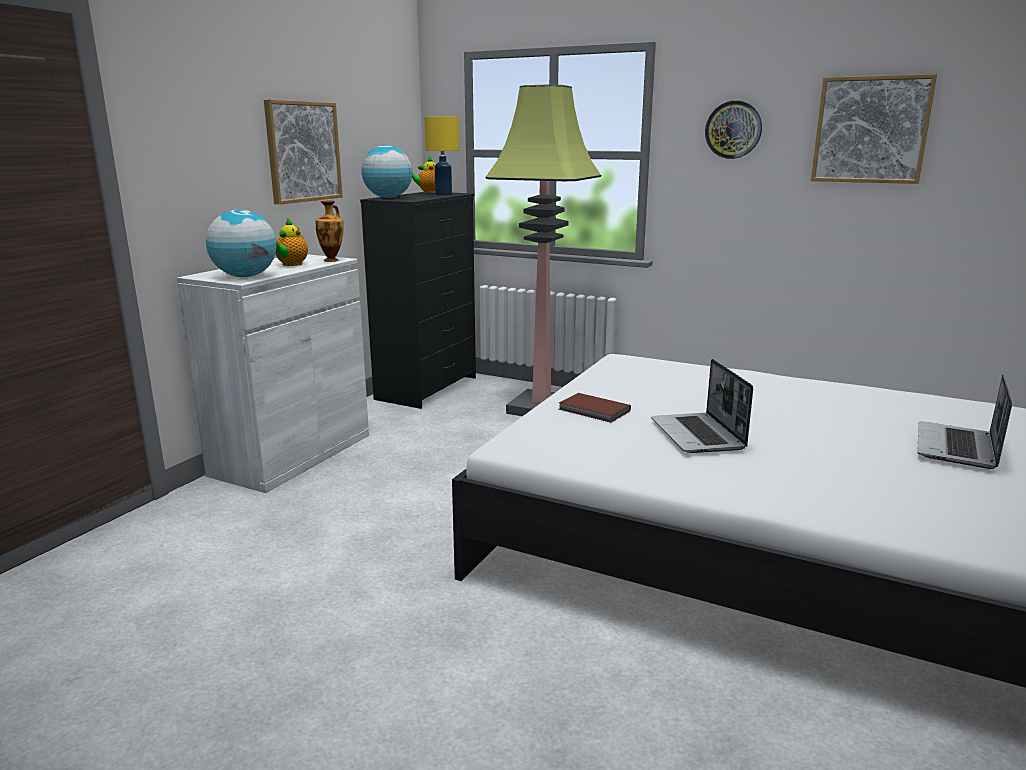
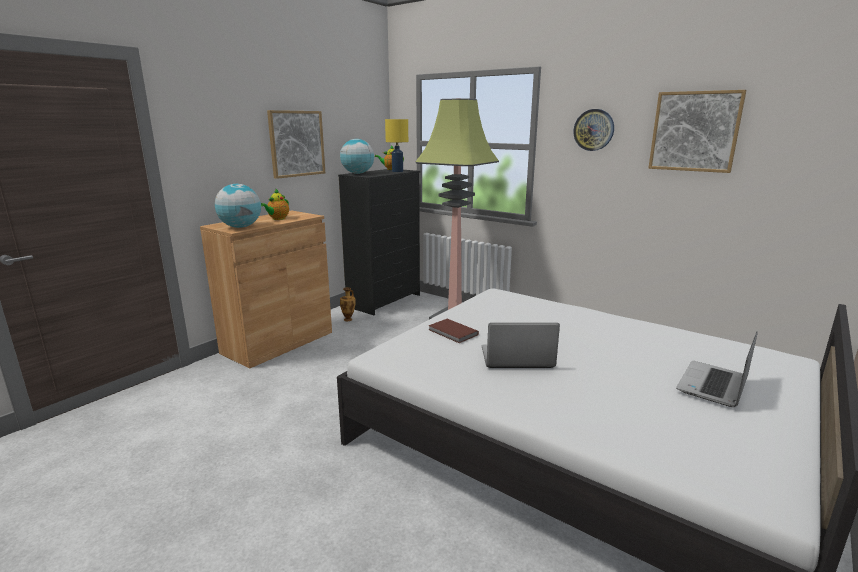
camera: 10 degrees right, 0 degrees up
(292, 454) = (278, 342): white cabinet -> brown cabinet
(332, 260) = (306, 216): vase -> vase (348, 319)
(698, 435) = (516, 358): laptop -> laptop turned 90 degrees clockwise

